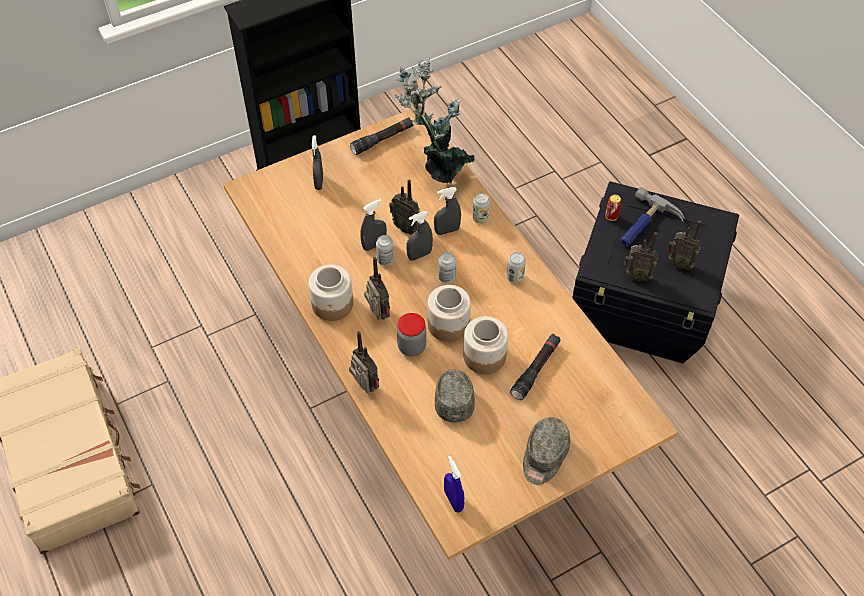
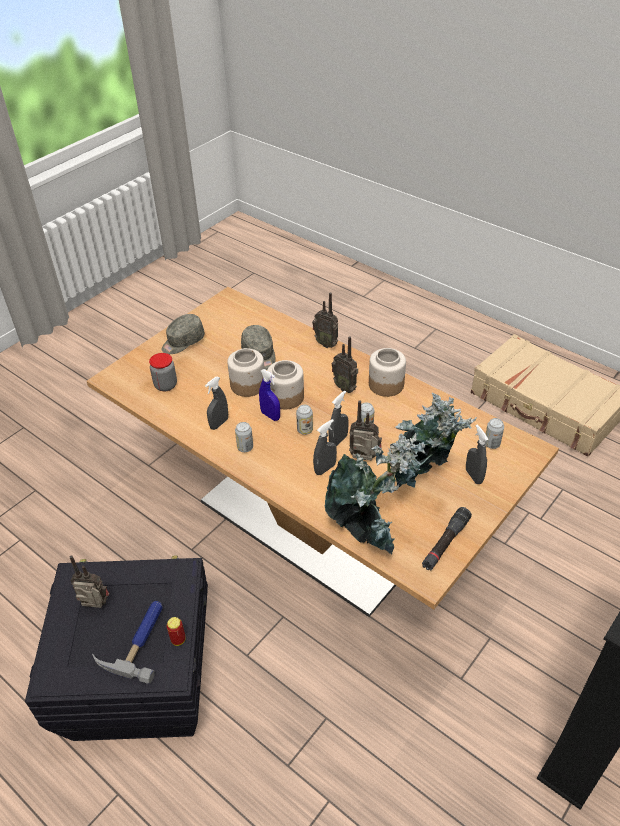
camera: 160 degrees right, 10 degrees down
(361, 195) = (424, 476): none -> potted plant
(374, 245) = (383, 437): grey spray bottle -> grey spray bottle (219, 423)
(412, 347) = (307, 375): jar -> jar (165, 385)
(453, 500) = (235, 307): blue spray bottle -> blue spray bottle (270, 415)
(480, 218) = (299, 490): can -> can (492, 444)
(536, 369) = (204, 387): black flashlight -> none
(544, 456) = (183, 342): grey cap -> grey cap turned 135 degrees counterclockwise
(637, 275) = (140, 578): radio -> none

